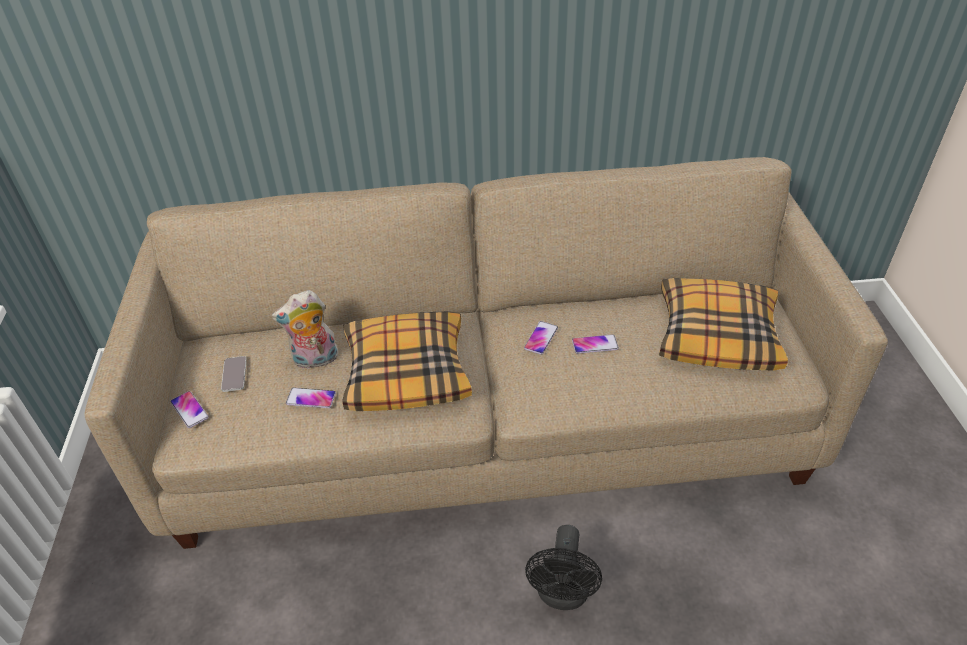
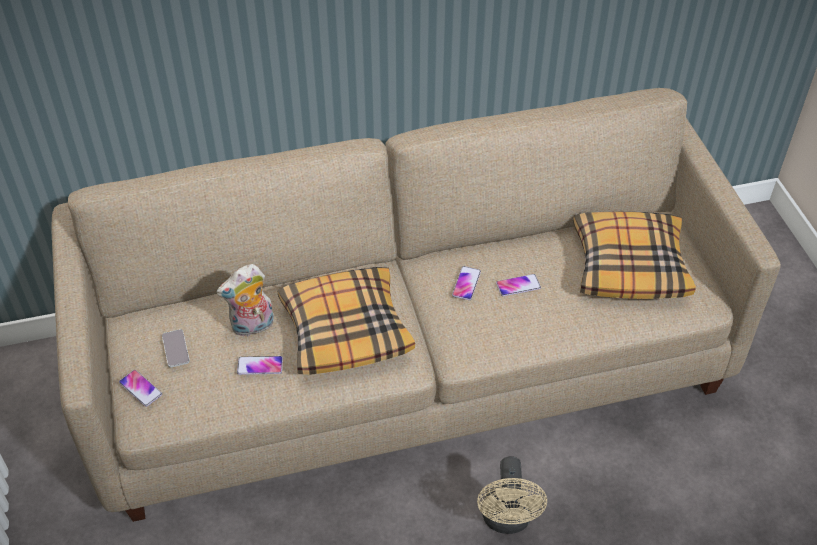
camera: 10 degrees left, 5 degrees up
(562, 595) = (507, 520): black fan -> beige fan

